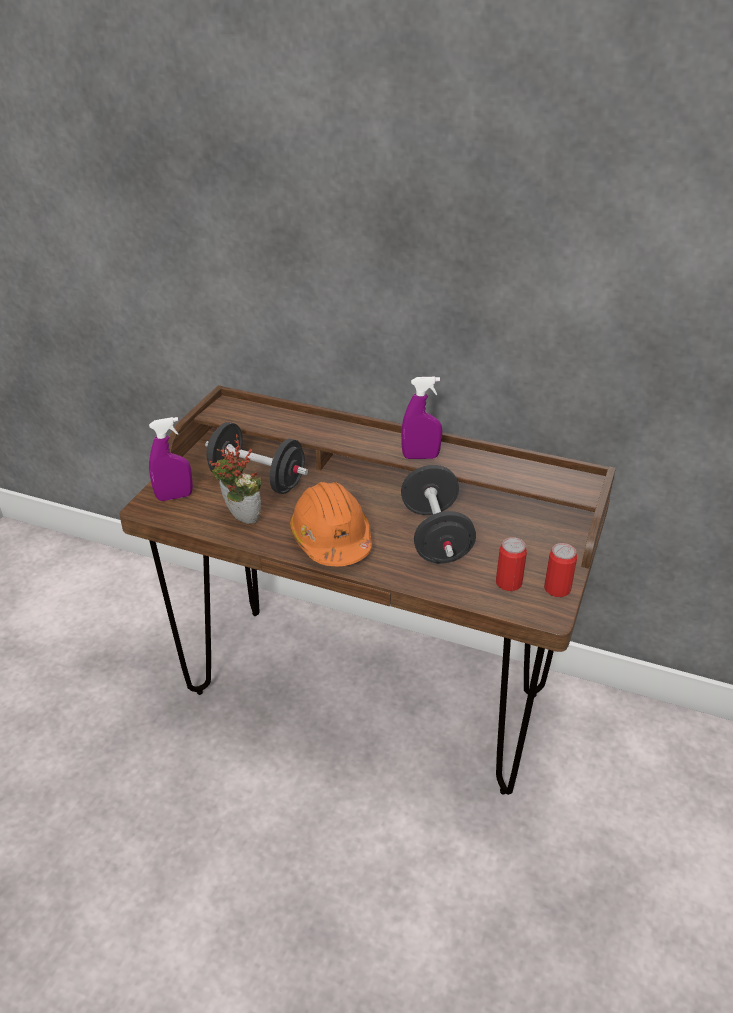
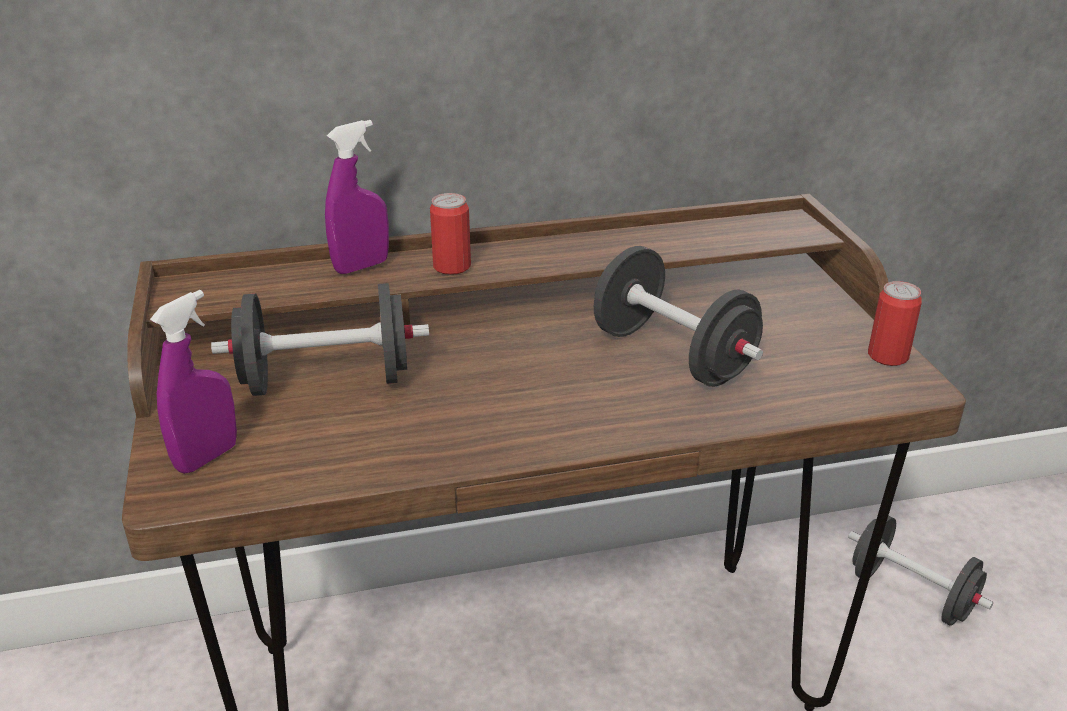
camera: 35 degrees left, 5 degrees down
(239, 519) = (362, 445): potted plant -> none
(331, 539) = (539, 415): orange hard hat -> none
(420, 457) = (568, 257): purple spray bottle -> purple spray bottle (361, 266)
(508, 583) = (829, 373): can -> can (451, 266)
(637, 768) = (911, 594): none -> black dumbbell

